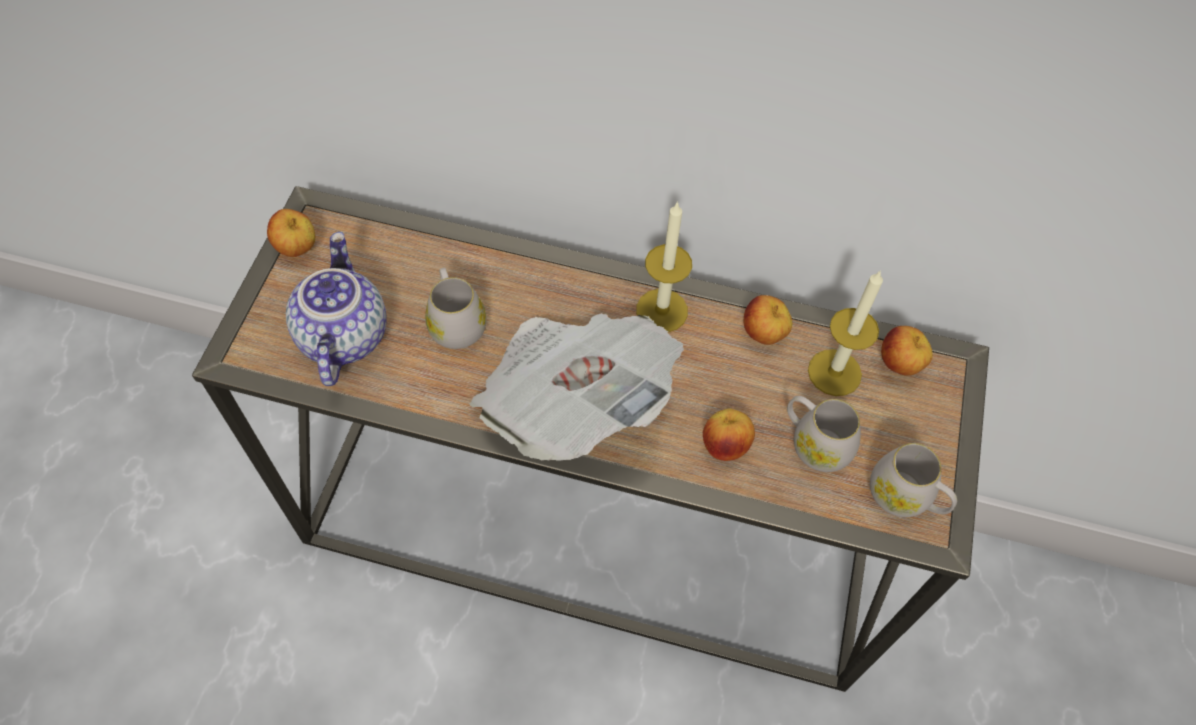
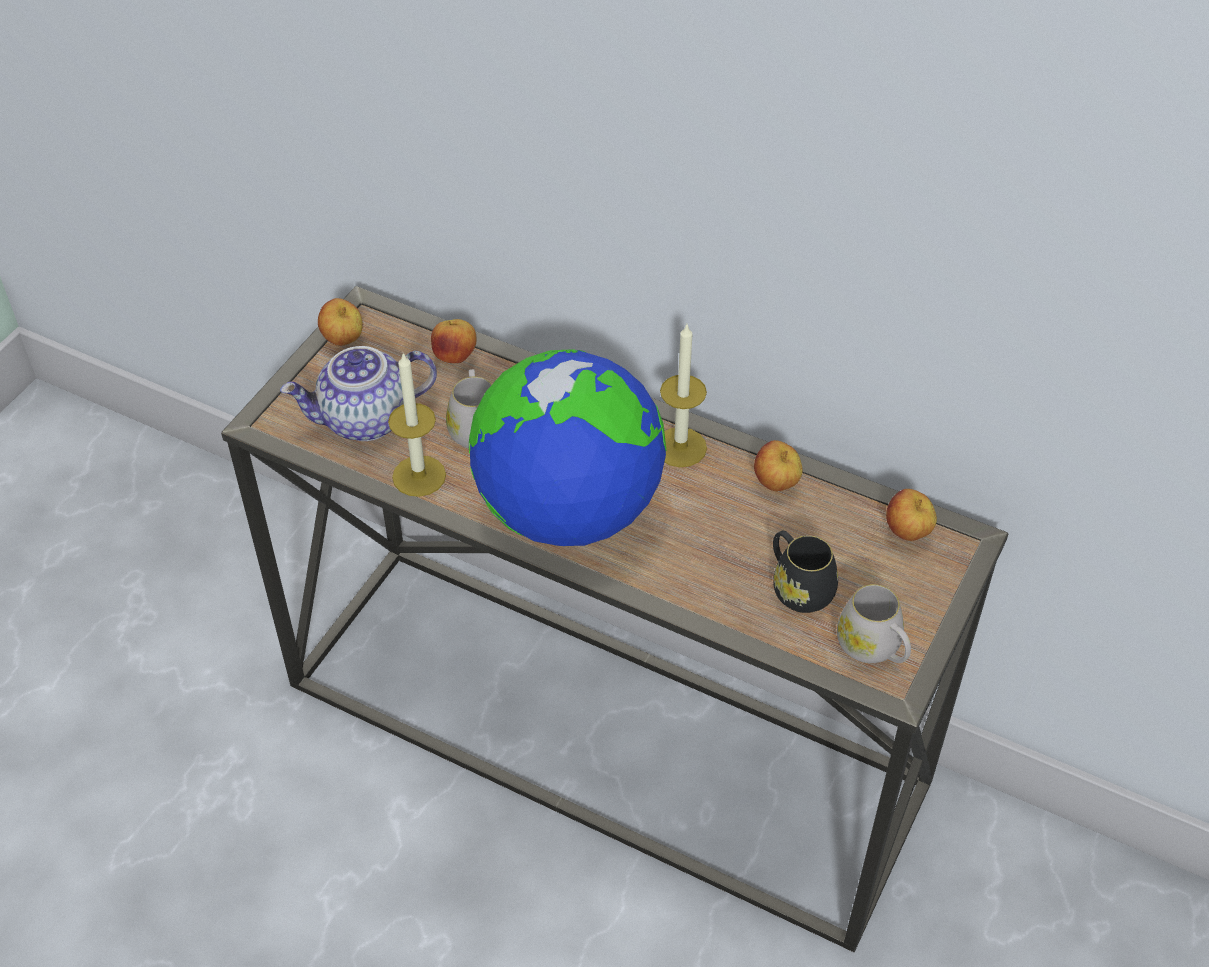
camera: 15 degrees right, 10 degrees down
(341, 336) = (365, 421): teapot -> teapot turned 120 degrees counterclockwise
(572, 401) = (568, 511): newspaper -> globe
(724, 446) = (707, 574): apple -> apple (455, 357)
(814, 443) = (798, 587): white mug -> black mug
(834, 372) = (838, 529): candle -> candle (419, 476)

